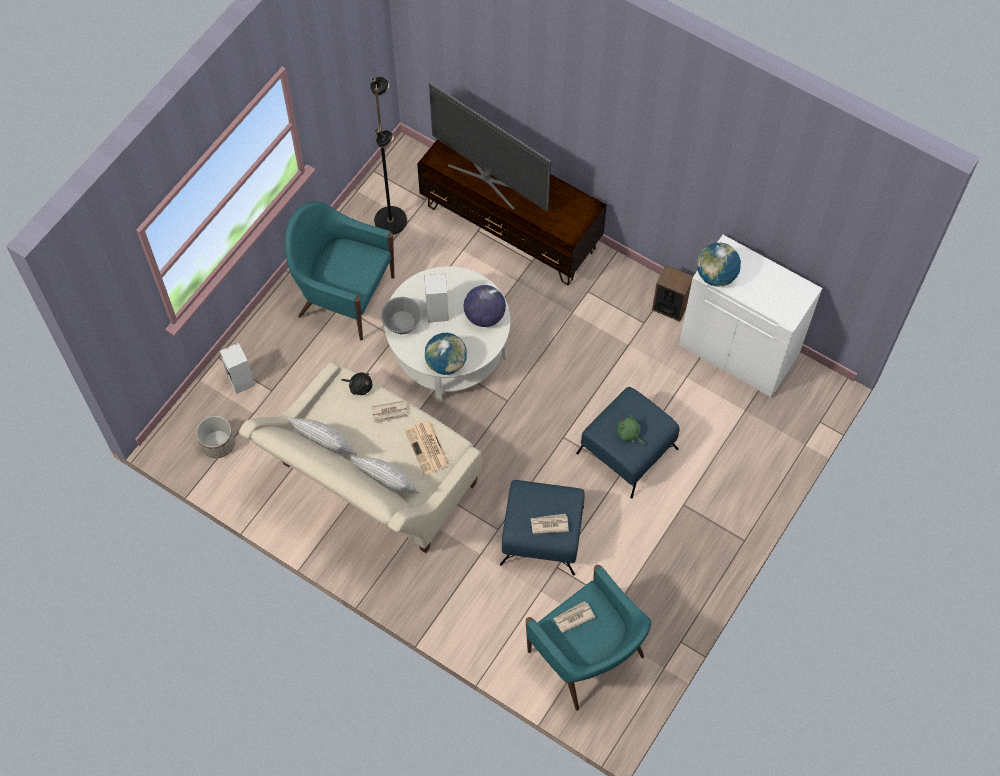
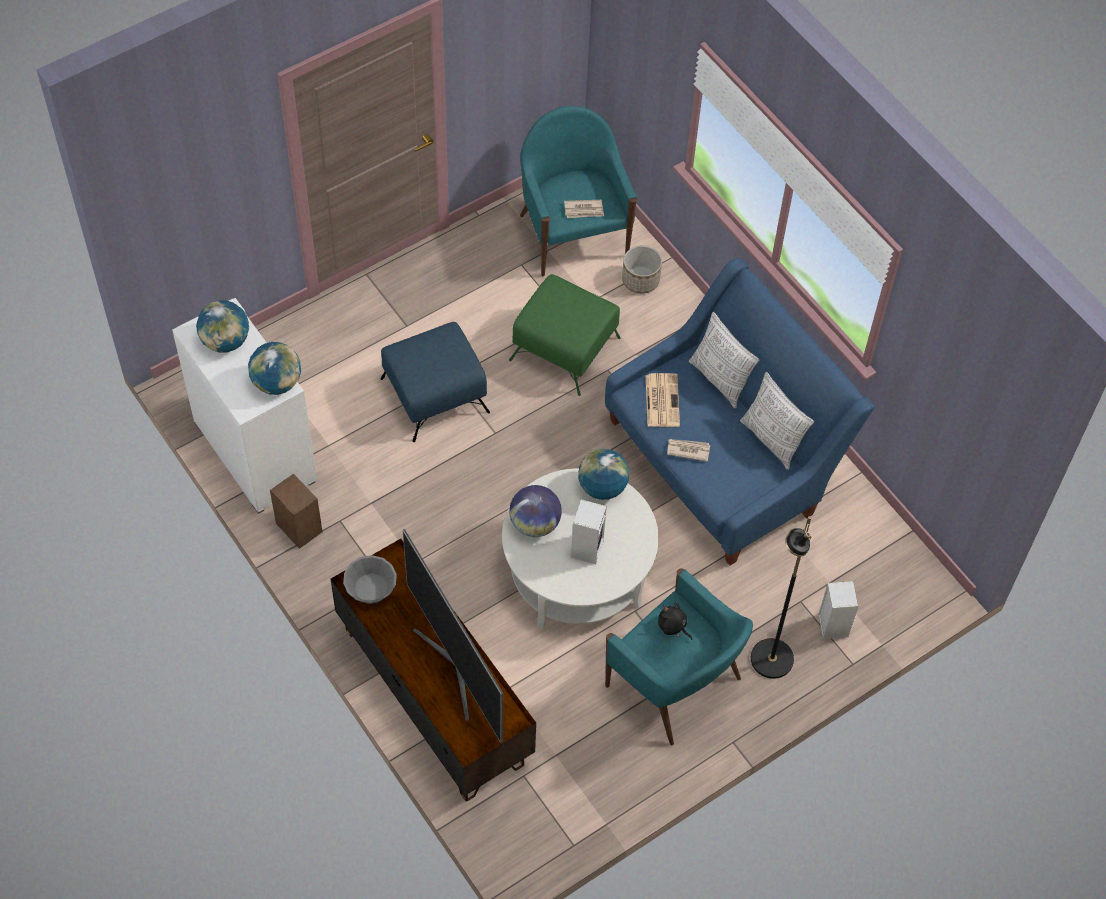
camera: 160 degrees left, 5 degrees down
(217, 444) = (880, 563): planter -> planter (641, 280)
(359, 386) = (711, 491): black plush toy -> black plush toy (673, 626)
(372, 484) = (722, 460): beige sofa -> blue sofa
(391, 220) = (578, 763): black floor lamp -> black floor lamp (770, 659)
(402, 322) = (633, 551): grey bowl -> grey bowl (371, 587)
(541, 534) = (565, 349): blue ottoman -> green ottoman
(549, 524) = (566, 298): newspaper -> none
(629, 434) = (440, 351): green plush toy -> none
(775, 293) = (225, 341): none -> globe

